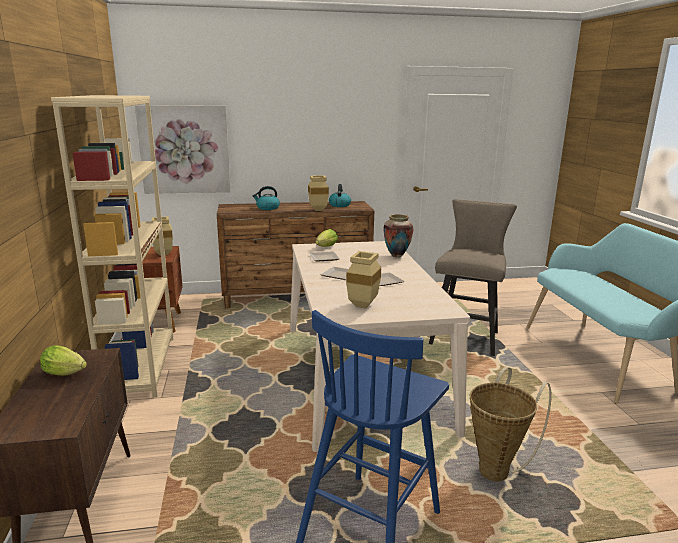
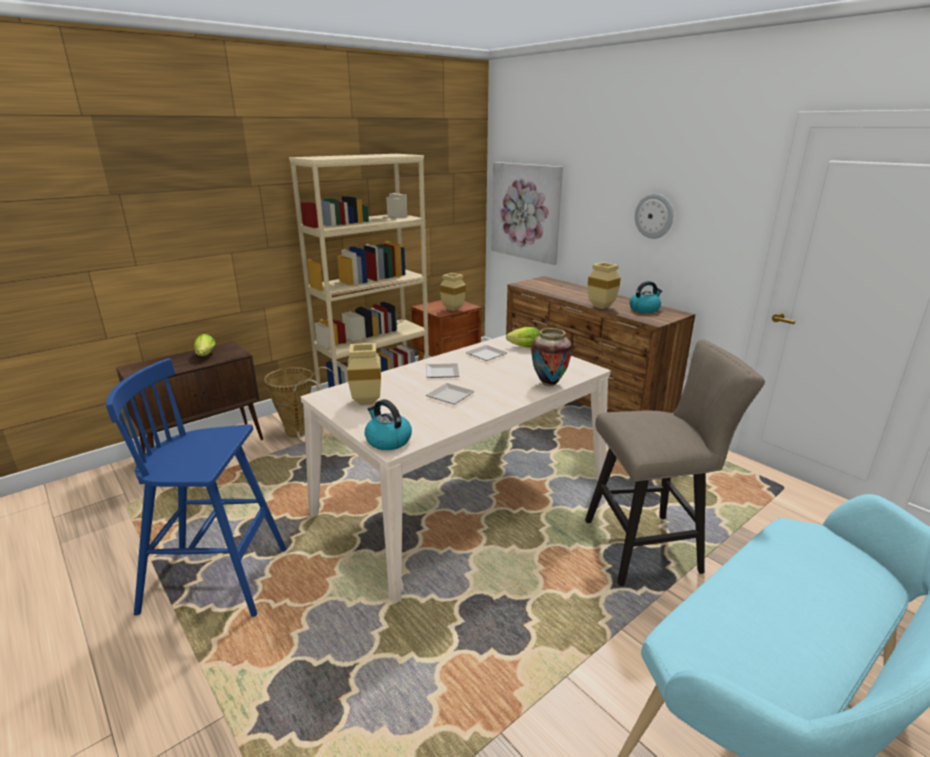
camera: 60 degrees right, 5 degrees up
(267, 208) = (565, 291): kettle -> kettle (387, 440)
(320, 138) = (654, 216): none -> wall clock
(497, 469) = (347, 646): basket -> basket (301, 433)

